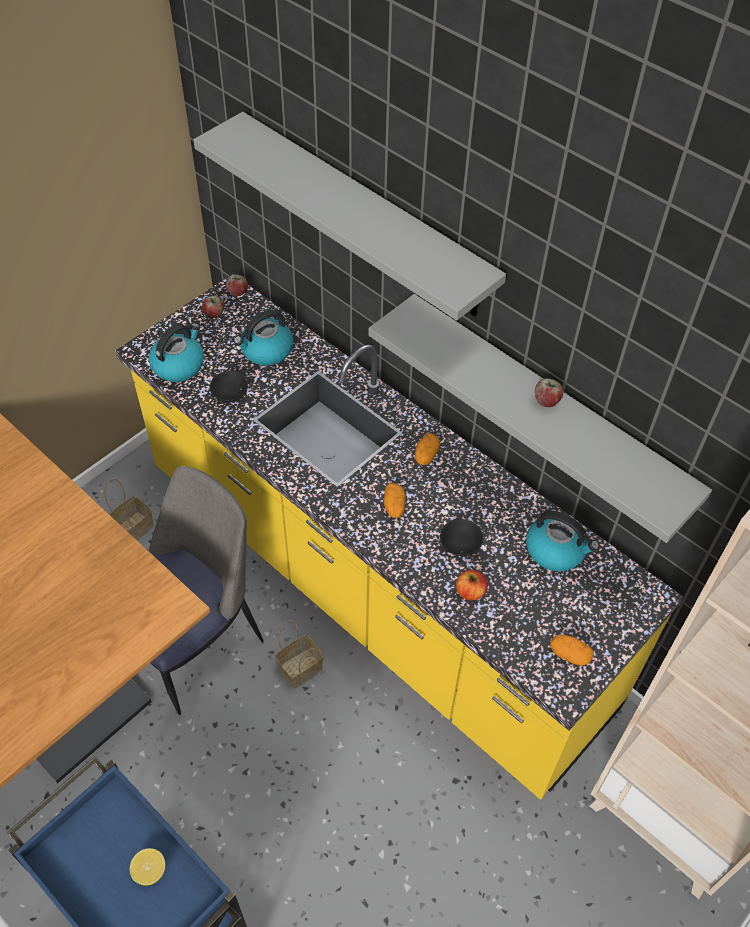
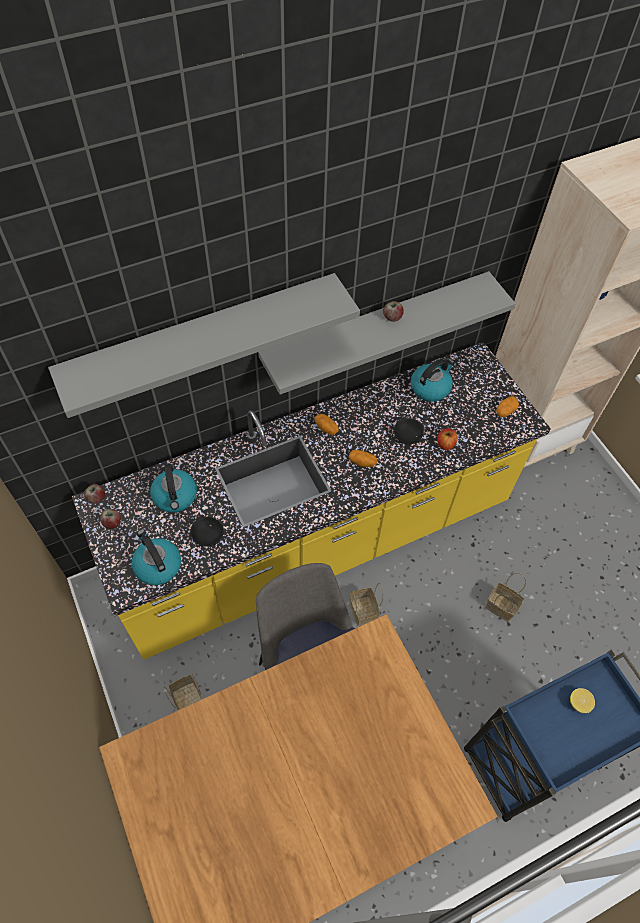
camera: 70 degrees left, 5 degrees up
(375, 847) = (502, 606): none -> basket

